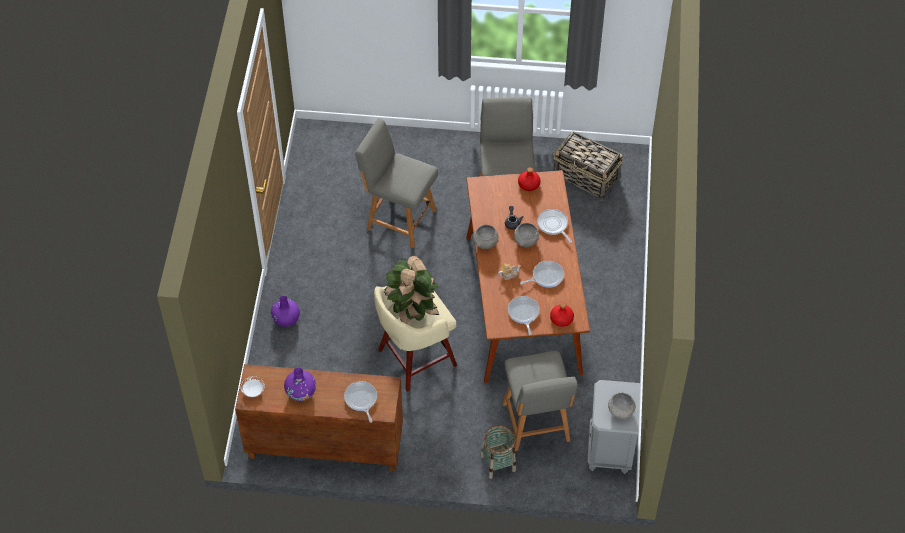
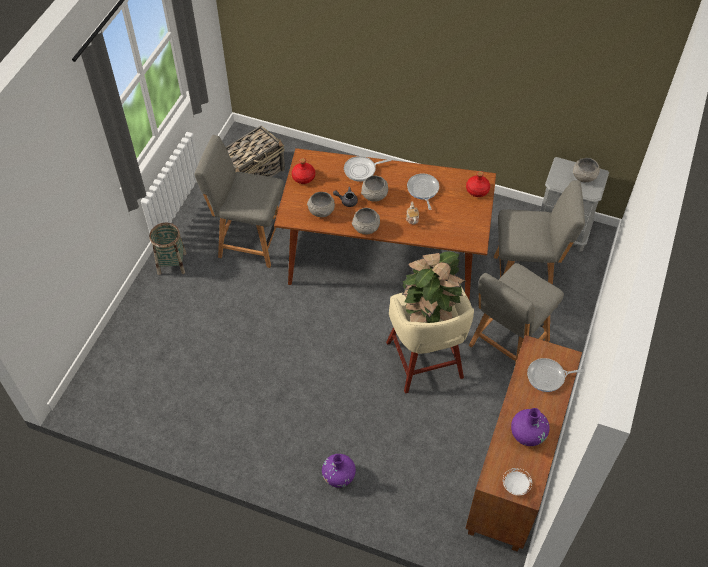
camera: 75 degrees left, 0 degrees up
(399, 219) = (241, 338): grey chair -> grey chair (507, 345)
(493, 206) = (321, 211): none -> grey bowl
(498, 463) = (562, 319): basket -> basket (172, 263)
(523, 313) = (463, 217): frying pan -> none

